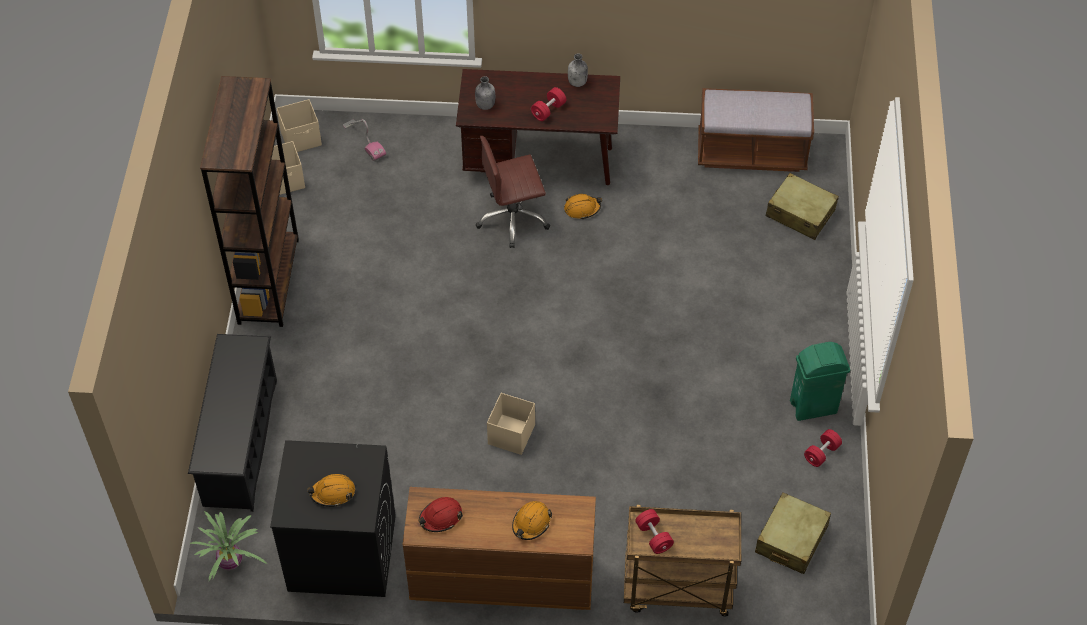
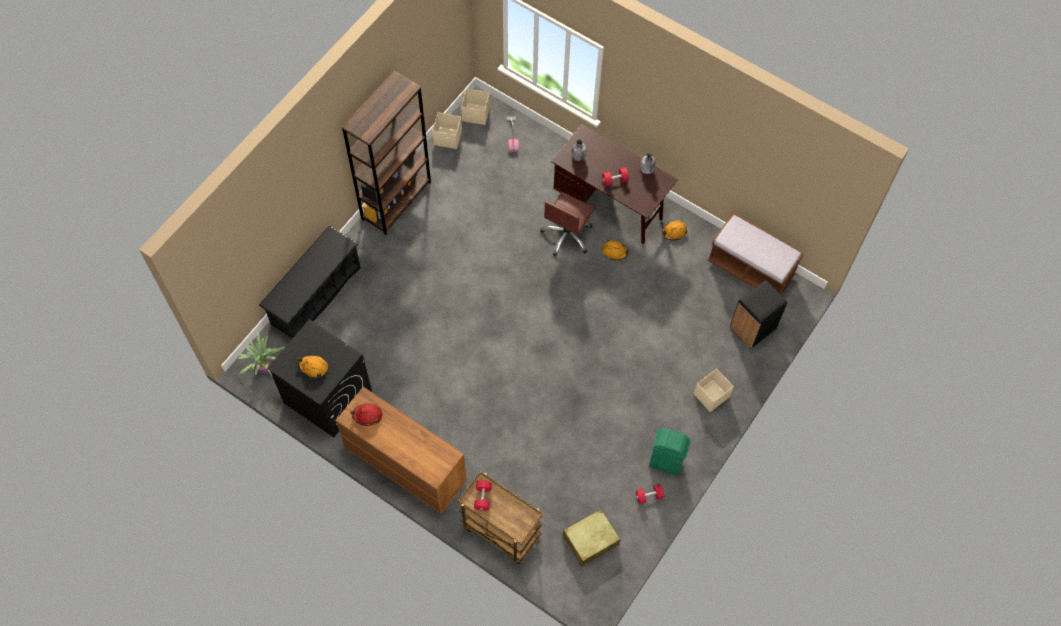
camera: 30 degrees right, 10 degrees up
(510, 435) = (470, 378): beige storage box -> beige storage box (710, 395)
(513, 219) = (567, 236): brown office chair -> brown office chair turned 75 degrees counterclockwise
(531, 523) = (415, 449): orange hard hat -> orange hard hat (674, 232)
(800, 213) = (752, 328): beige suitcase -> black trash can

